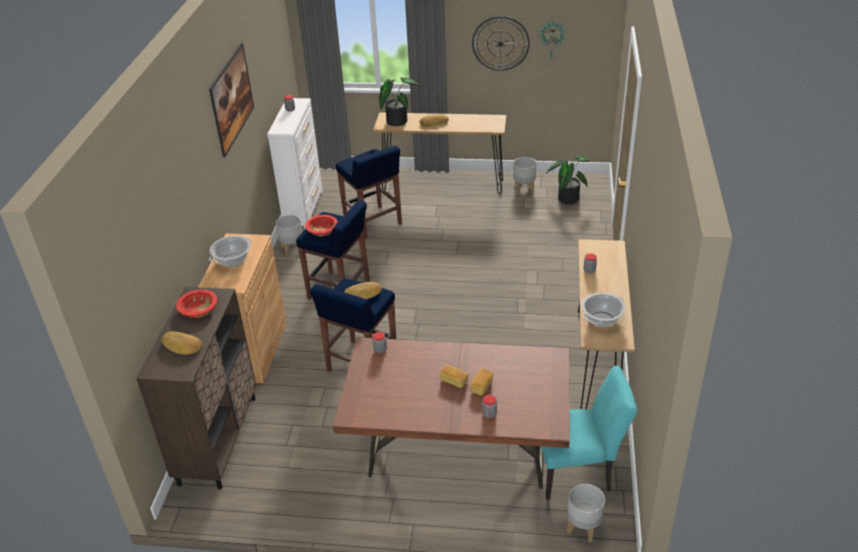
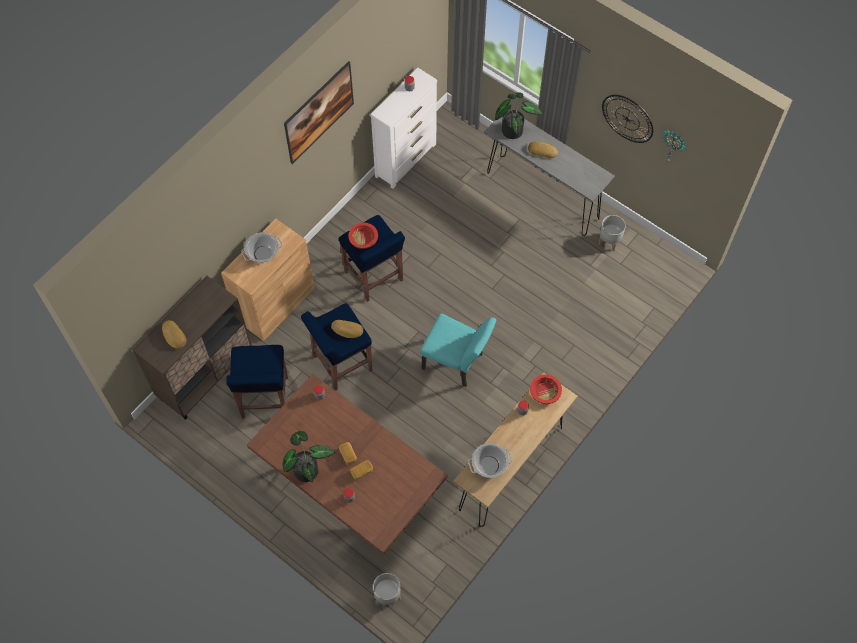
camera: 30 degrees right, 25 degrees up
(198, 309) = (203, 305): red bowl -> red bowl (545, 392)
(292, 249) = (367, 205): grey planter -> none
(373, 223) = (451, 211): blue stool -> blue stool (264, 398)
(442, 185) = (542, 195): brown console table -> grey console table
(567, 197) = (638, 274): potted plant -> potted plant (307, 467)
(579, 472) = (419, 553): turquoise chair -> turquoise chair (457, 363)

